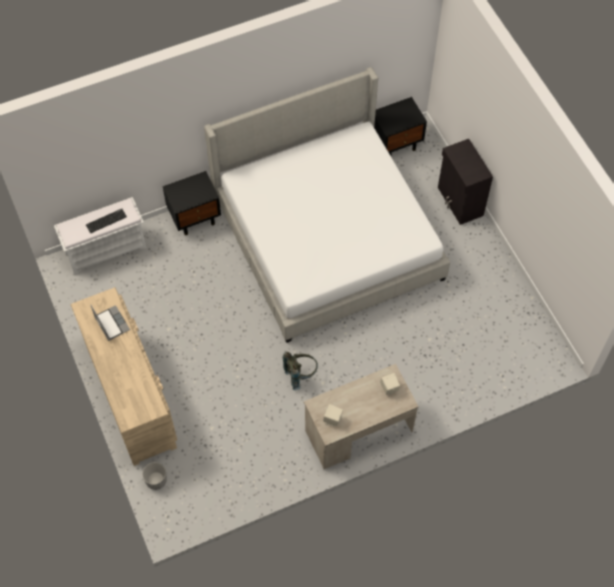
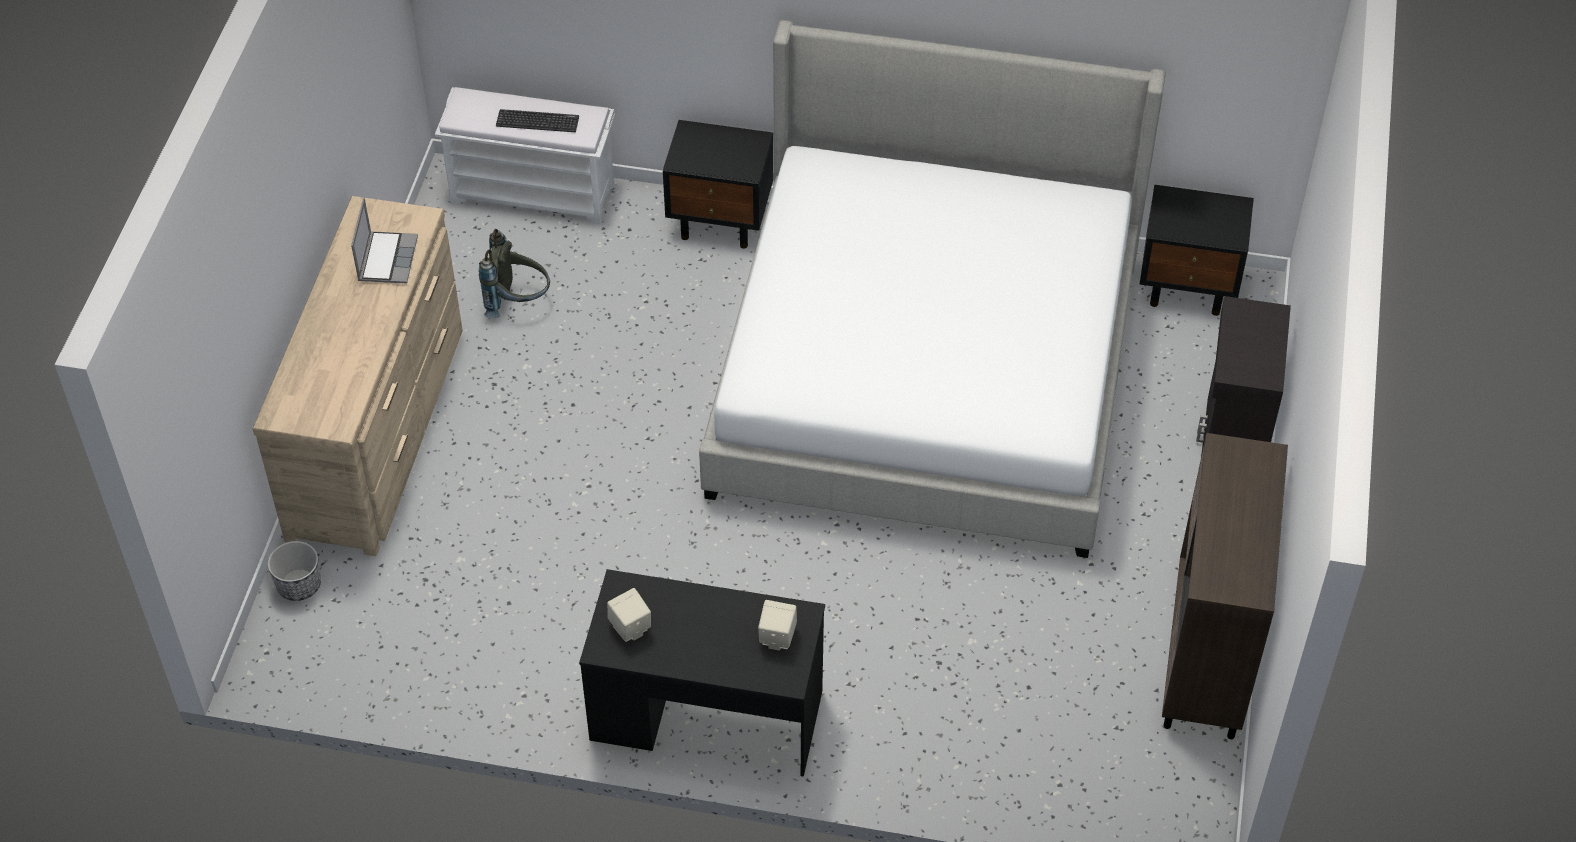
camera: 35 degrees right, 10 degrees down
(300, 374) = (685, 564): grey backpack -> grey backpack (518, 302)
(358, 431) = (706, 715): beige desk -> black desk
(514, 293) = (1206, 656): none -> brown cabinet

